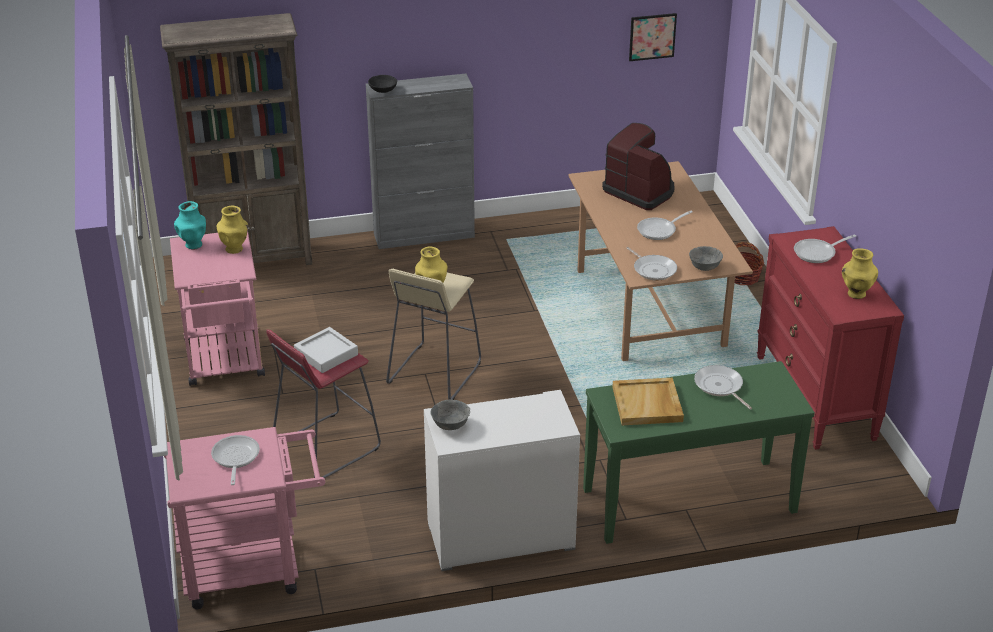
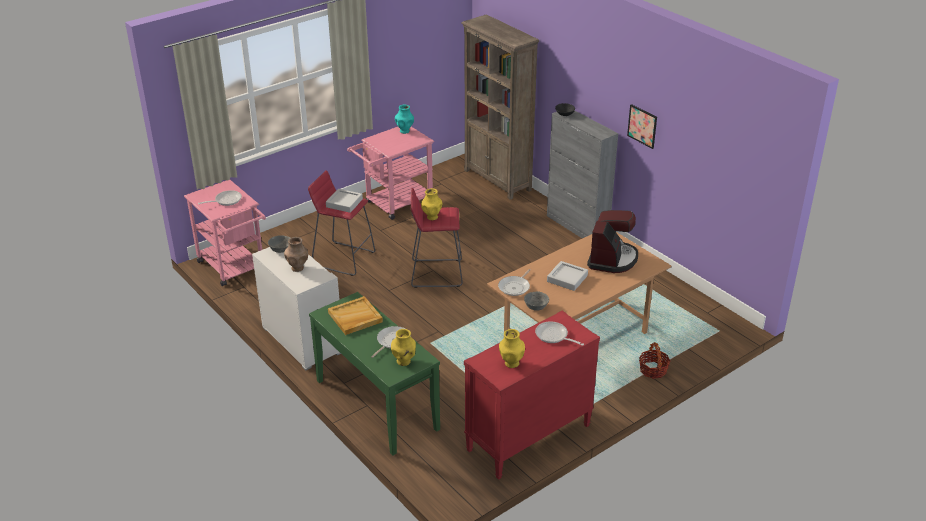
camera: 65 degrees right, 0 degrees up
(234, 249) = (410, 143): yellow vase -> yellow vase (404, 361)
(433, 373) = (436, 273): beige stool -> red stool
(511, 419) = (297, 268): none -> brown vase
(652, 36) = (732, 177): picture -> picture (642, 126)
(659, 230) = (567, 278): frying pan -> grey tray

